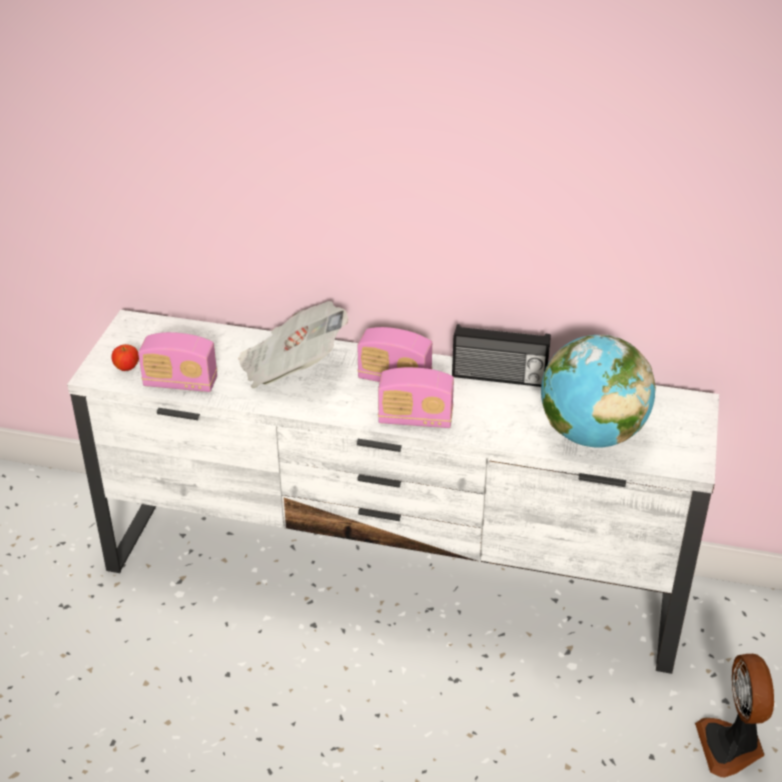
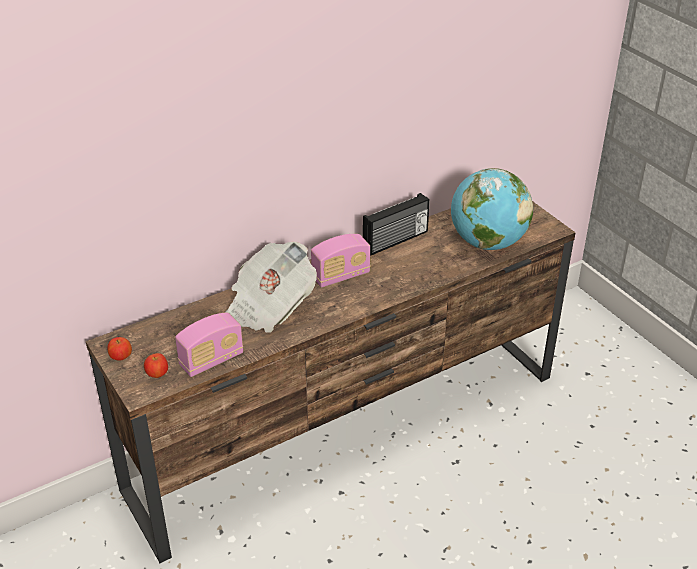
camera: 45 degrees left, 0 degrees up
(123, 338) = (121, 357): none -> apple
(393, 577) = (349, 431): white tv stand -> brown tv stand
(415, 419) = (388, 291): radio -> none
(731, 746) = (616, 393): fan -> none

